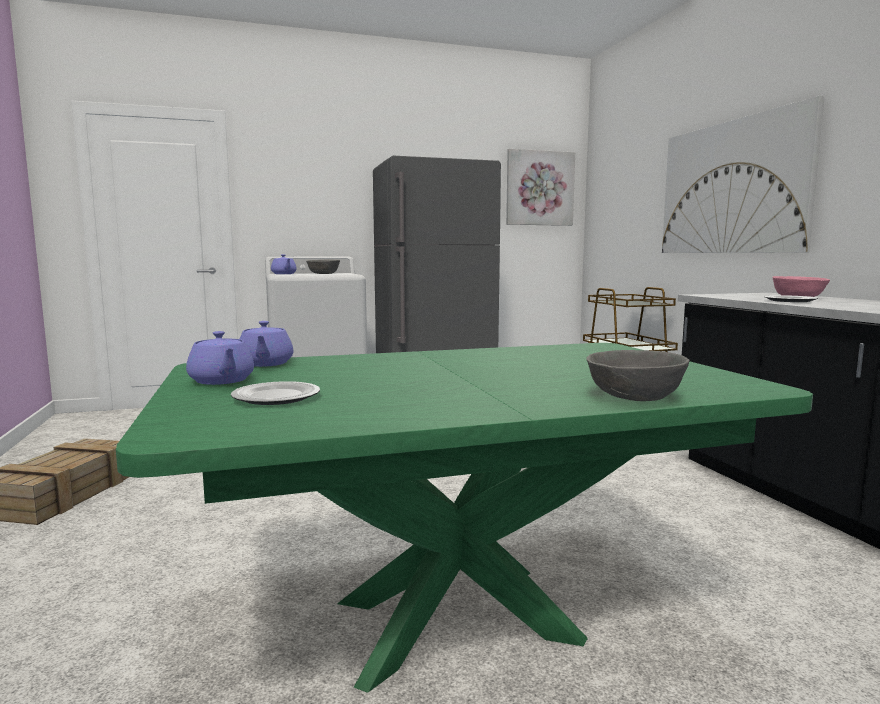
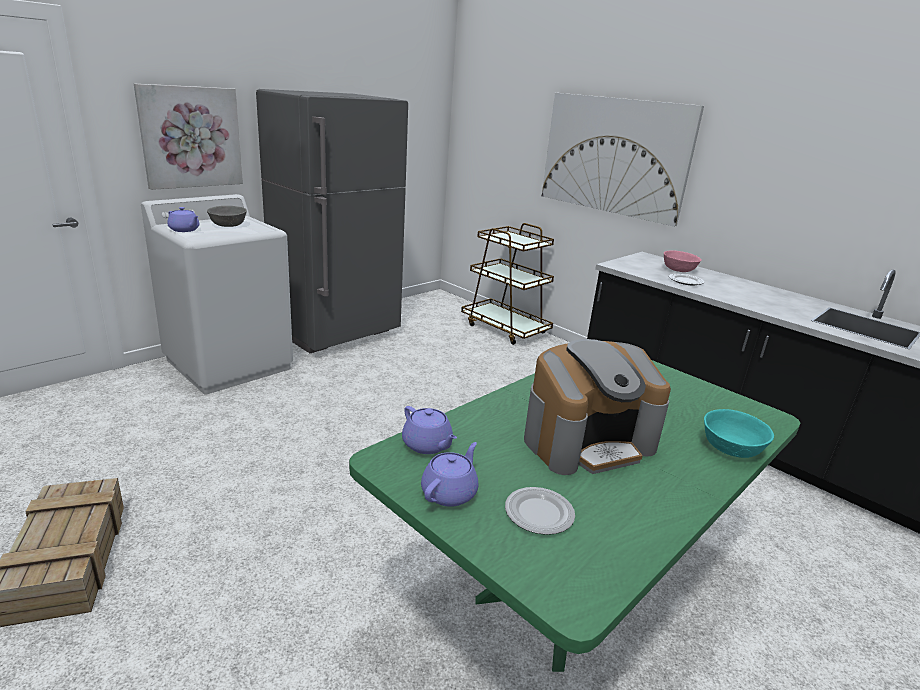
camera: 30 degrees left, 15 degrees up
(221, 381) = (450, 492): purple teapot -> purple teapot turned 90 degrees counterclockwise
(439, 376) = (587, 441): none -> coffee machine
(539, 188) = (414, 110): picture -> picture (191, 137)
(634, 396) = (731, 448): grey bowl -> turquoise bowl

